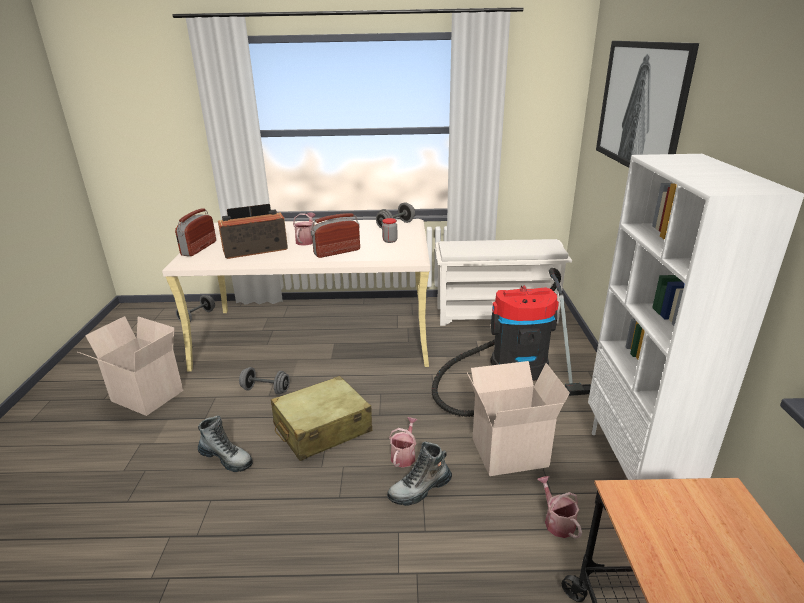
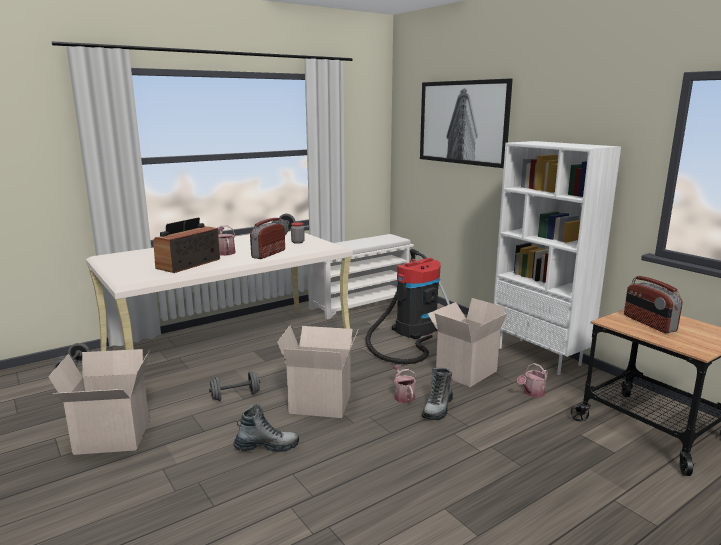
camera: 35 degrees left, 10 degrees down
(198, 248) = (125, 272): radio -> radio (648, 323)
(322, 429) = (322, 402): beige suitcase -> cardboard box
(557, 521) = (532, 393): watering can -> watering can turned 75 degrees counterclockwise

